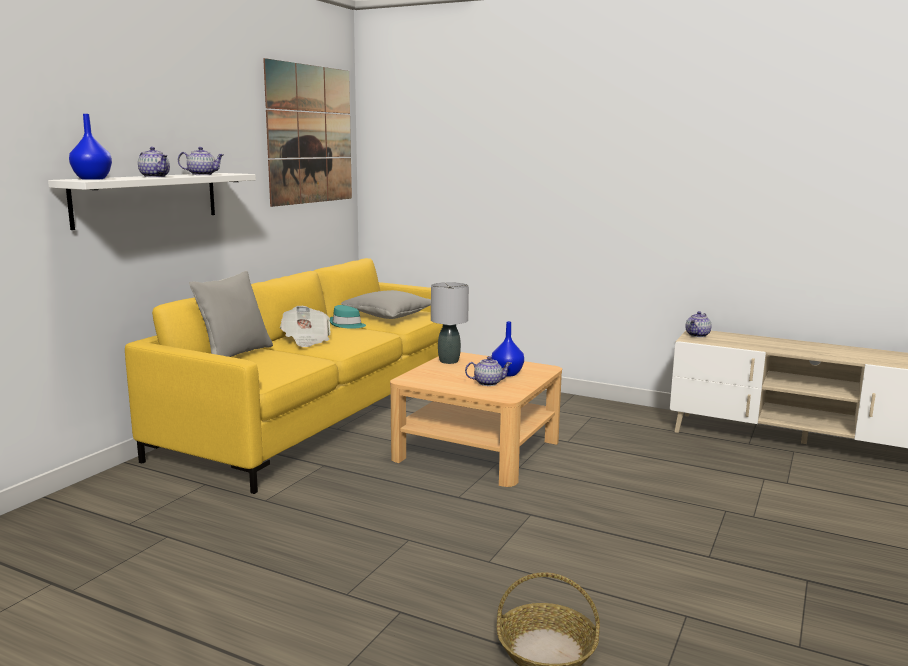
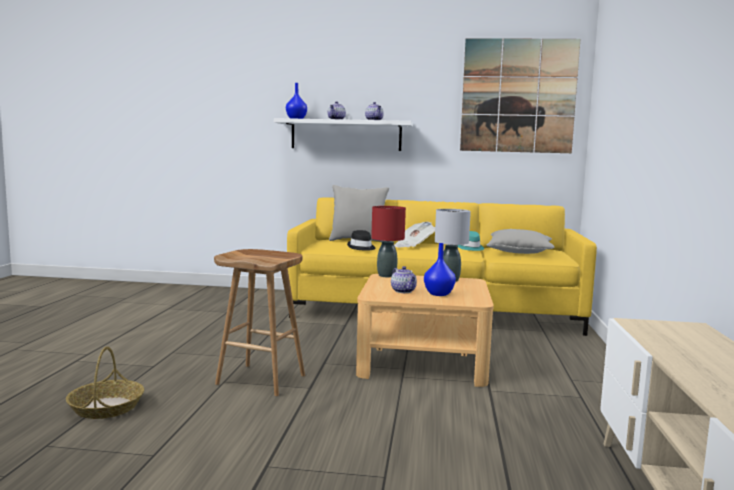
camera: 70 degrees right, 5 degrees down
(294, 360) = (361, 247): none -> black hat
(406, 378) = (386, 275): none -> red table lamp
(494, 537) = (262, 379): none -> brown stool
(698, 335) = (667, 326): teapot -> none

